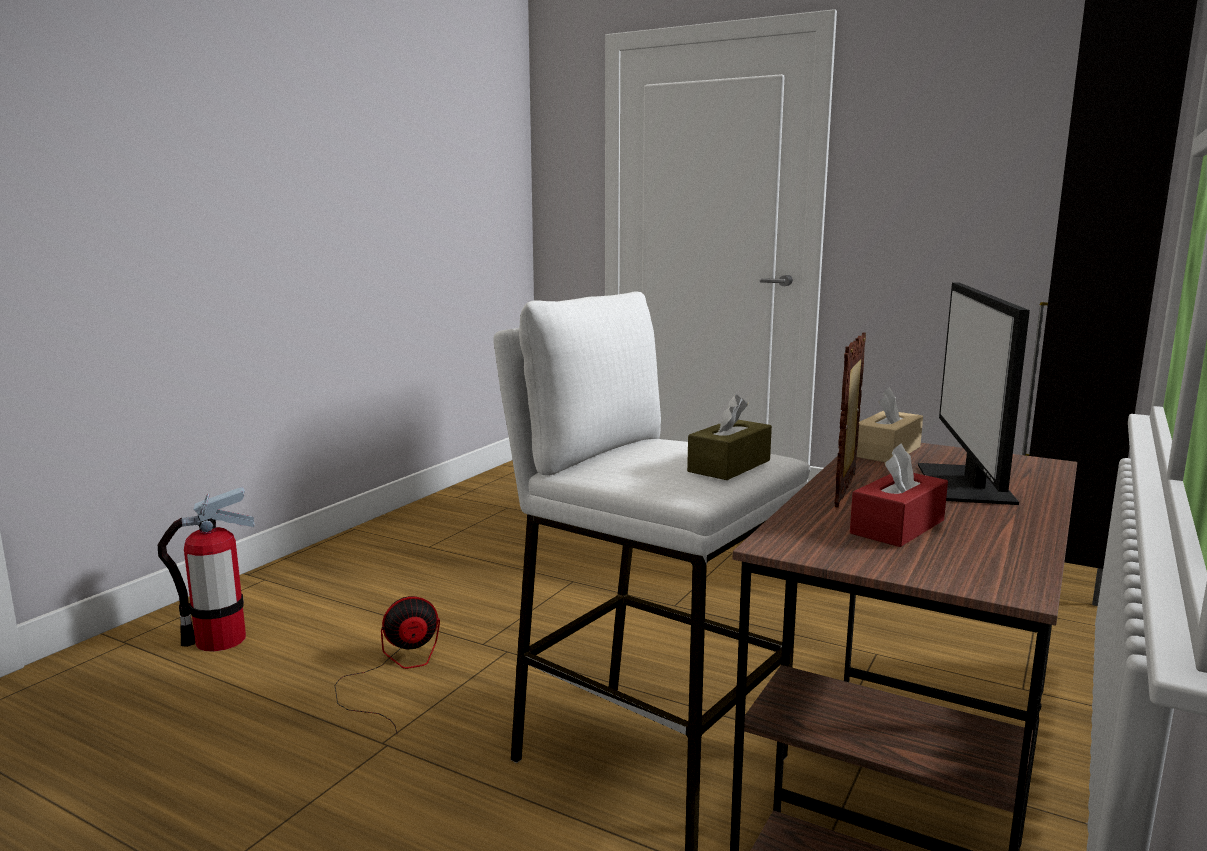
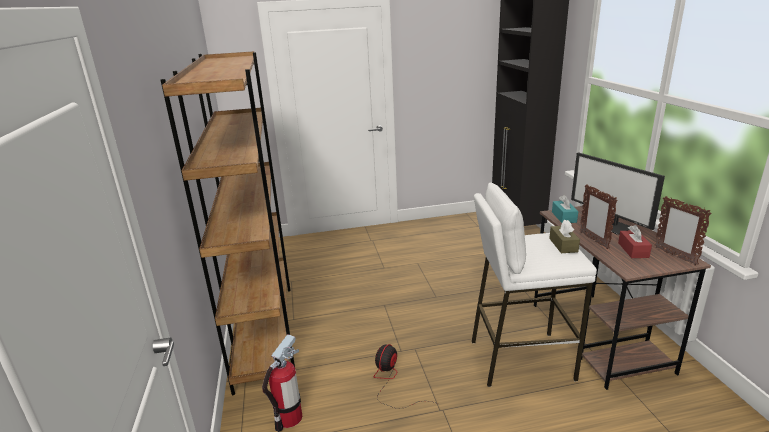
camera: 40 degrees left, 10 degrees up
(381, 541) = (265, 328): none -> brown bookcase
(887, 451) = (564, 217): beige tissue box -> turquoise tissue box
(989, 567) = (675, 256): none -> picture frame

